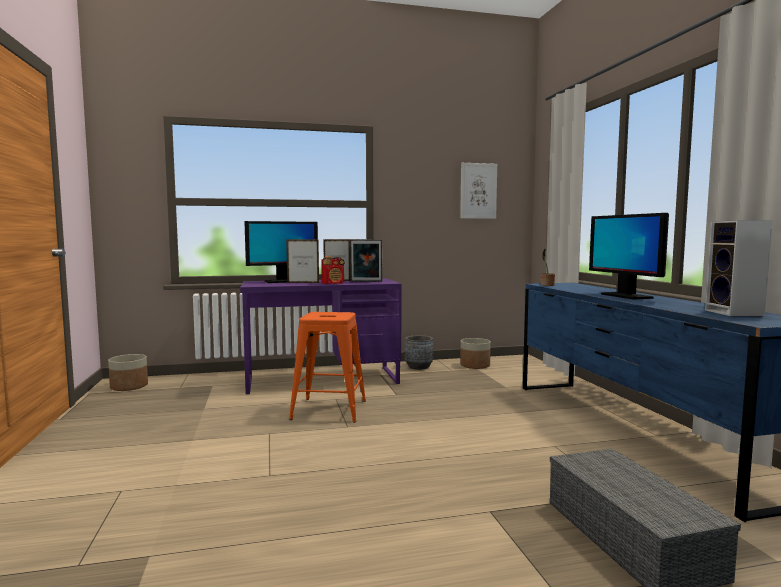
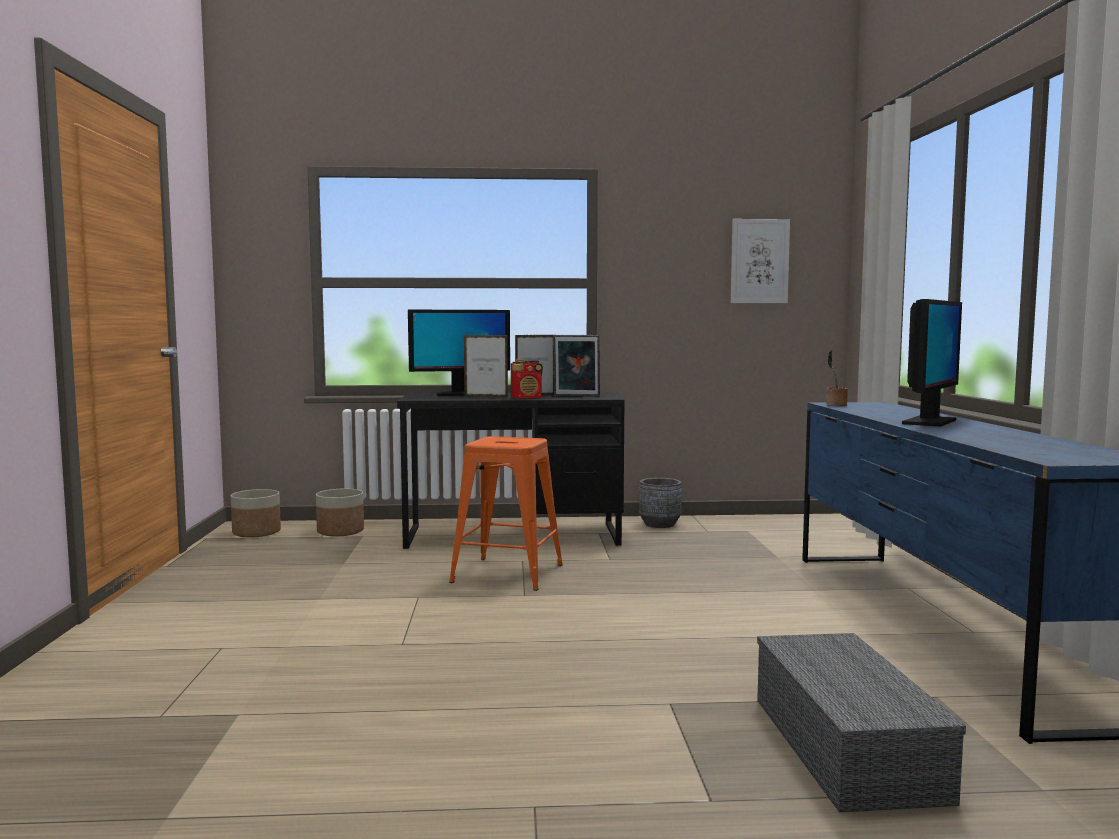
camera: 10 degrees right, 0 degrees up
(322, 380) = (513, 535): purple desk -> black desk
(475, 365) = (746, 526): planter -> planter (341, 531)
(625, 296) = (929, 422): monitor -> monitor turned 135 degrees counterclockwise
(736, 313) = (1053, 447): speaker -> none

